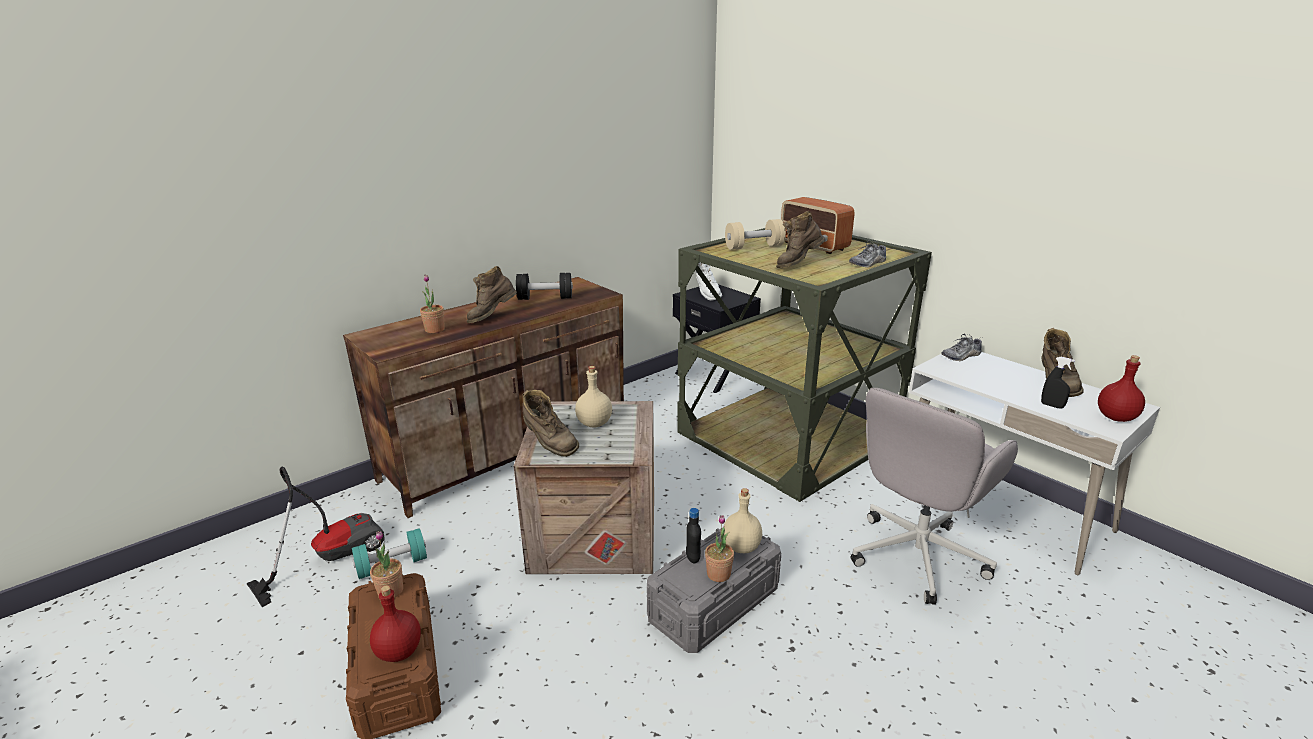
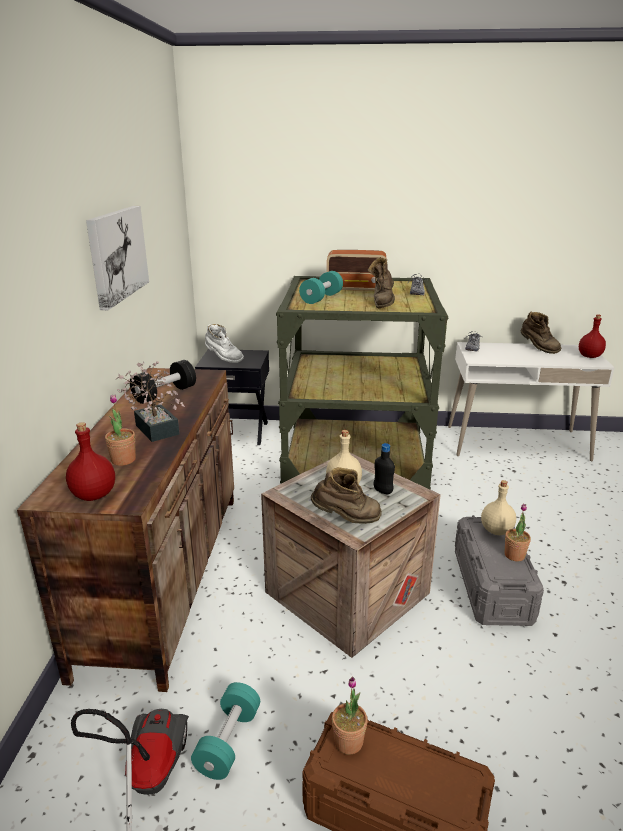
camera: 45 degrees left, 0 degrees up
(399, 651) = (448, 775): red bottle -> red bottle (94, 494)
(492, 317) = (155, 427): brown boot -> potted plant
(544, 170) = (117, 254): none -> picture
(693, 557) = (485, 555): black bottle -> black bottle (383, 491)
(754, 247) = (321, 298): beige dumbbell -> turquoise dumbbell
(916, 557) = (528, 491): grey office chair -> none
(1052, 406) = (559, 360): black spray bottle -> none

